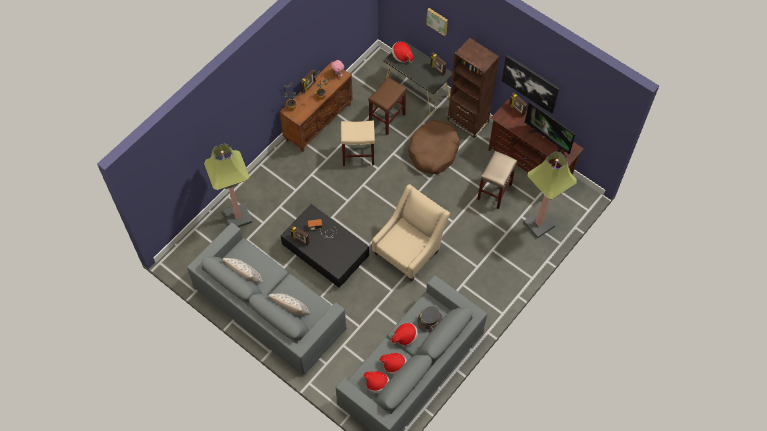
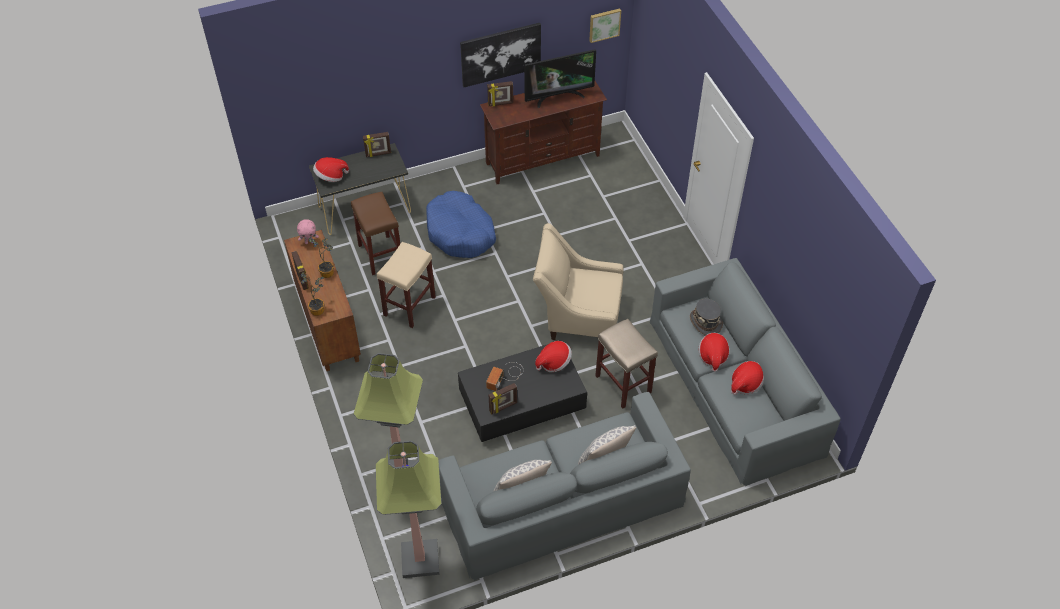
camera: 60 degrees left, 10 degrees down
(377, 384) = (761, 412): hat -> hat (554, 362)
(409, 250) = (577, 316): beige armchair -> beige armchair turned 60 degrees counterclockwise
(433, 151) = (460, 232): brown dog bed -> blue dog bed
(437, 21) = (349, 87): picture -> picture (604, 24)
(467, 121) = (444, 184): brown bookcase -> none
(494, 192) = (556, 204): beige stool -> beige stool (624, 384)
(539, 224) = (624, 186): floor lamp -> floor lamp (420, 559)

